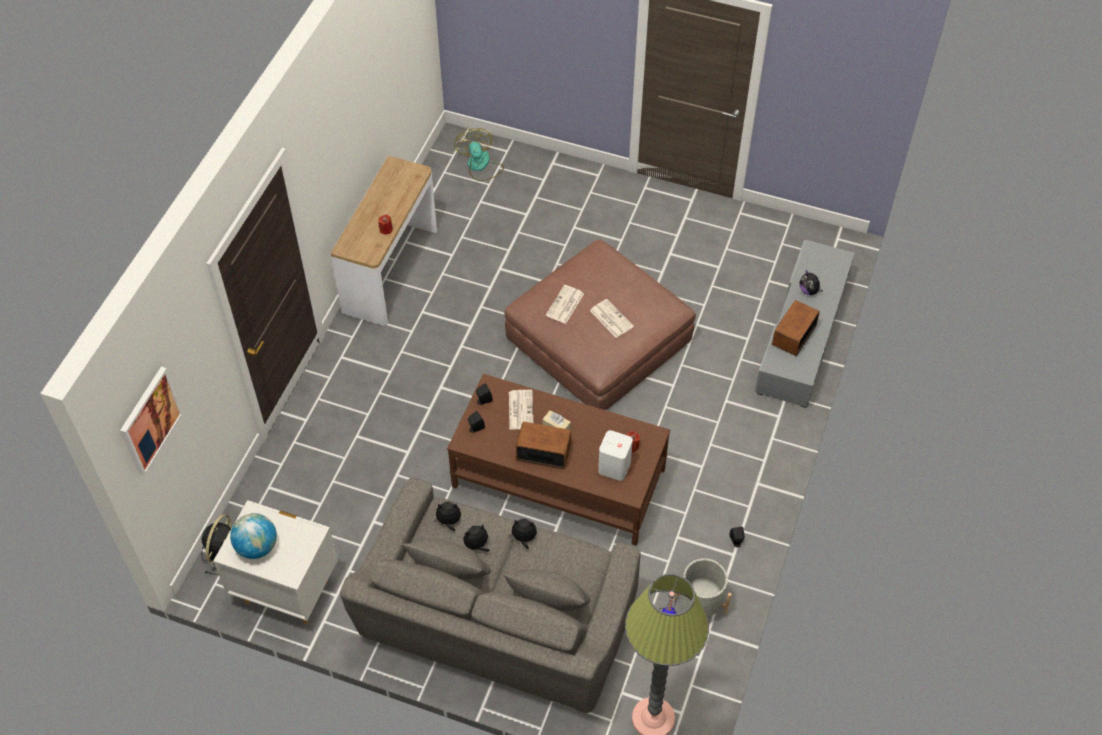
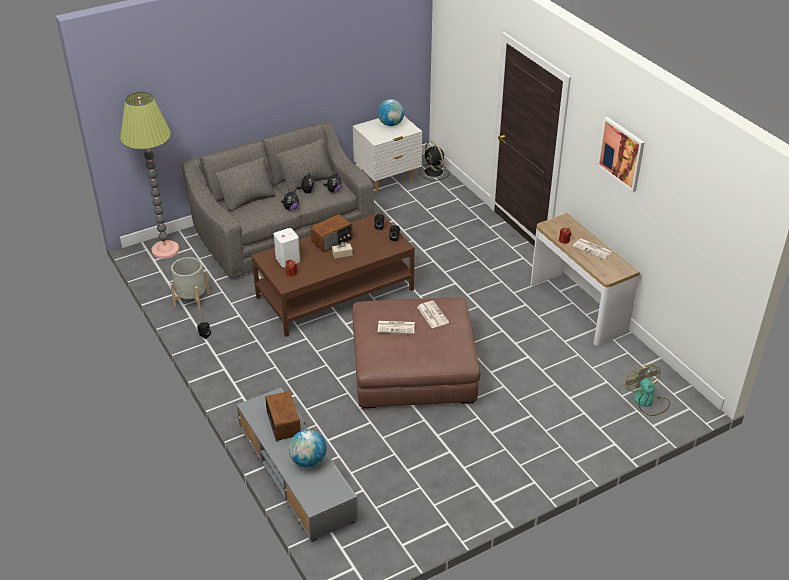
camera: 130 degrees right, 15 degrees down
(150, 420) = (449, 37): picture -> picture (621, 153)
(480, 166) = (647, 401): fan -> fan turned 135 degrees counterclockwise
(520, 409) = (371, 247): newspaper -> newspaper (592, 249)
(809, 291) = (308, 461): plush toy -> globe

